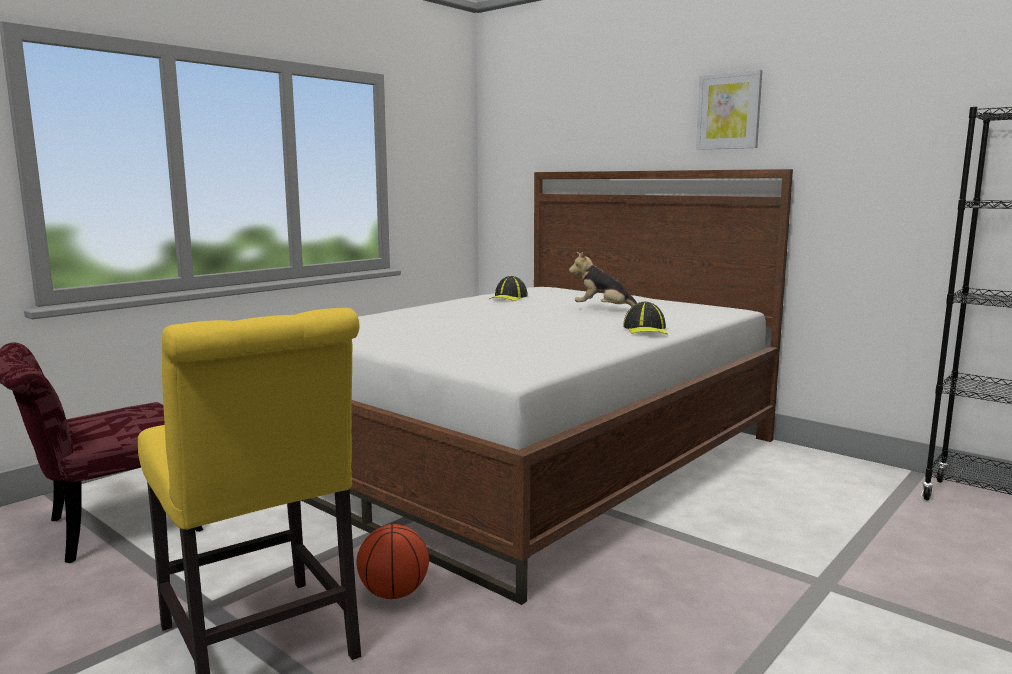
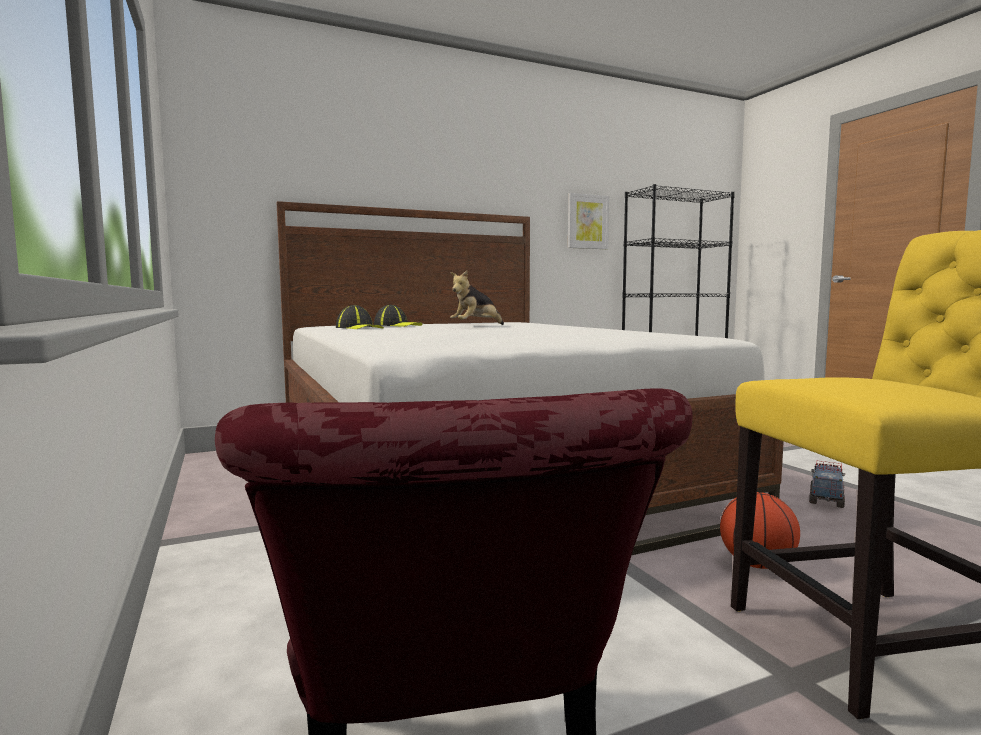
camera: 65 degrees left, 5 degrees down
(644, 641) = (826, 500): none -> toy truck
(646, 329) = (572, 326): cap -> cap (397, 326)
(729, 111) = (476, 168): picture -> picture (587, 221)

